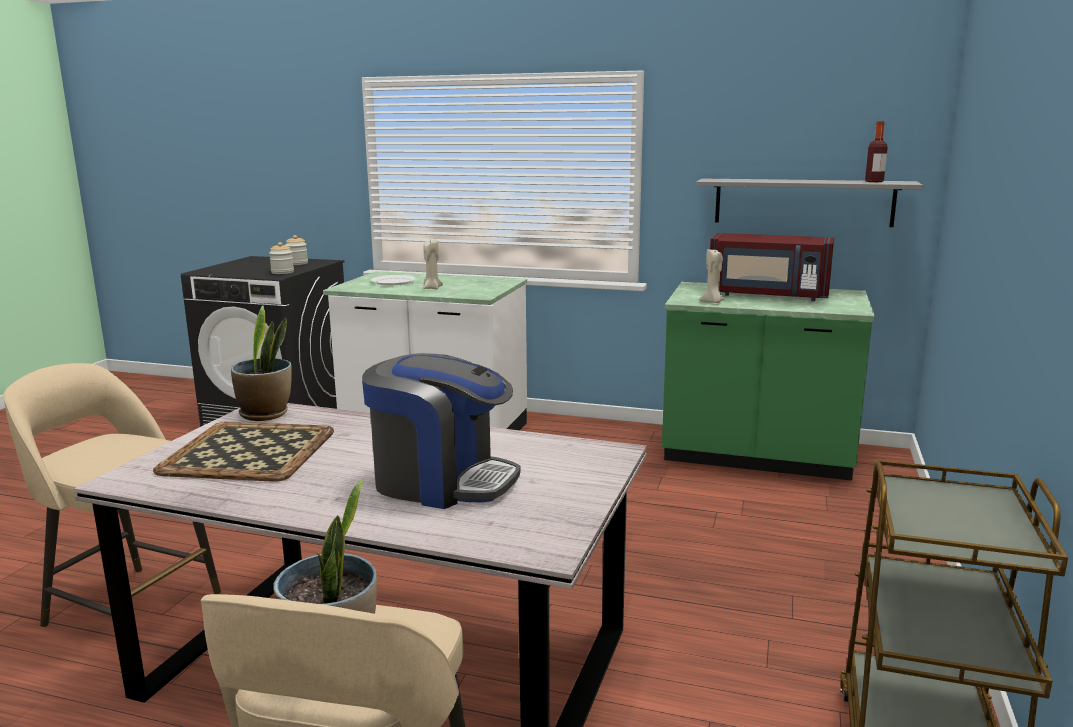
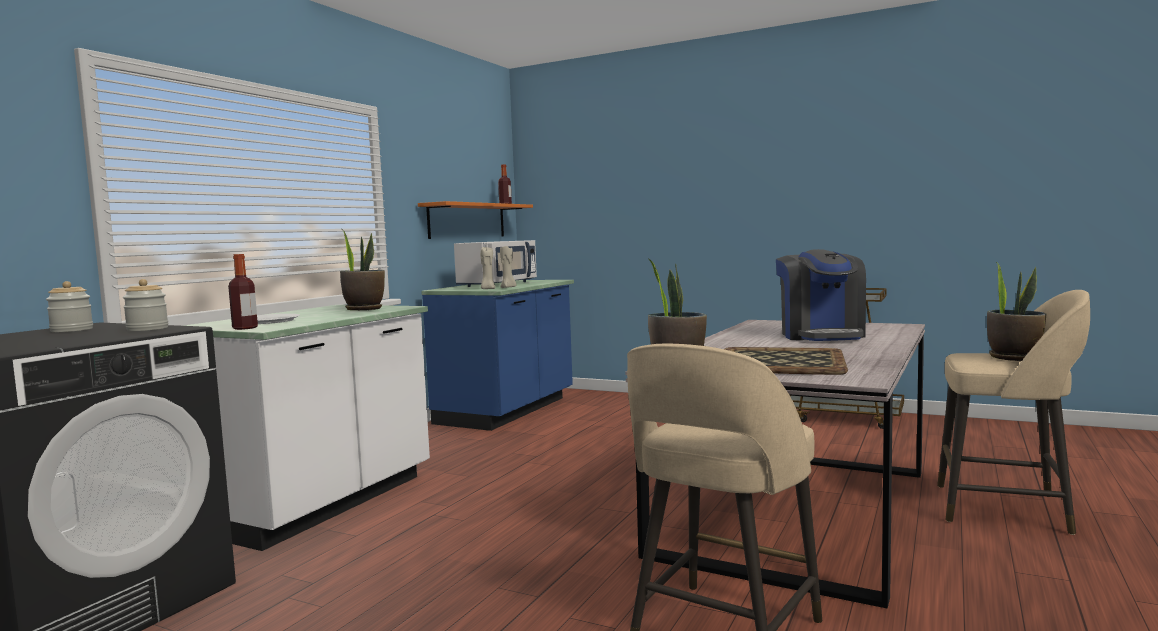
camera: 80 degrees left, 10 degrees down
(351, 284) = (245, 328): none -> bottle
(432, 288) = (338, 314): beige candle -> beige candle (487, 289)
(442, 481) = (821, 335): coffee machine -> coffee machine turned 150 degrees clockwise
(470, 289) = (364, 309): none -> potted plant
(756, 457) = (508, 411): green counter -> blue counter
(768, 295) = (499, 284): red microwave -> white microwave
(803, 202) = (467, 221): grey shelf -> orange shelf

